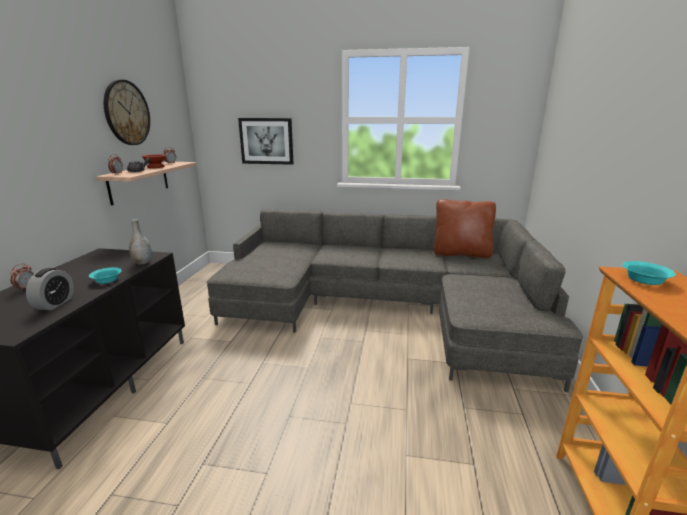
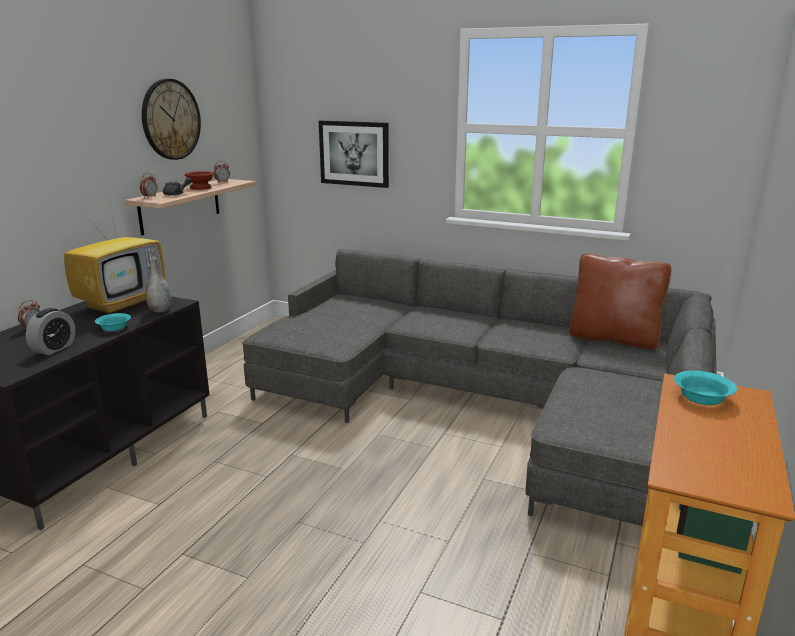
camera: 15 degrees right, 0 degrees up
(106, 260) = (122, 303): none -> television

